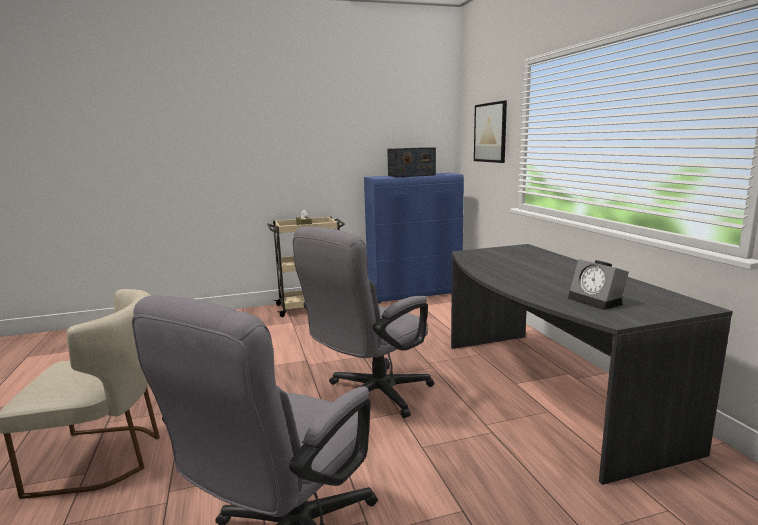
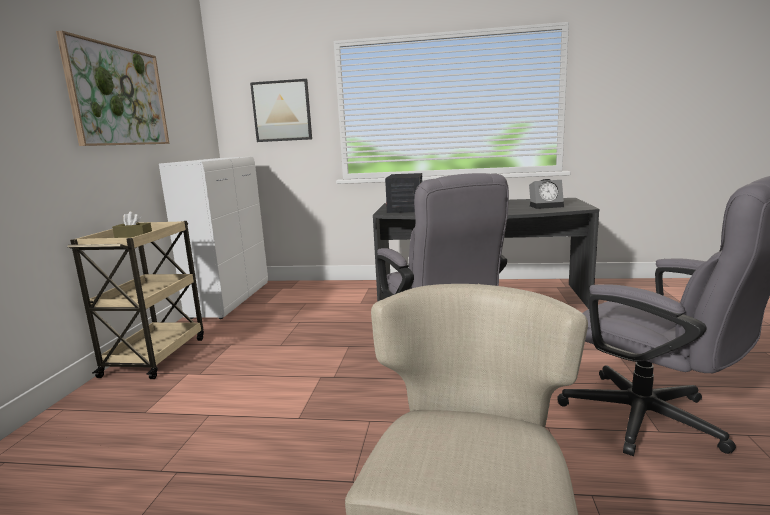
camera: 65 degrees left, 0 degrees up
(336, 130) = (118, 96): none -> picture
(411, 175) = (211, 159): radio -> radio (405, 208)
(415, 294) = (231, 300): blue cabinet -> white cabinet

